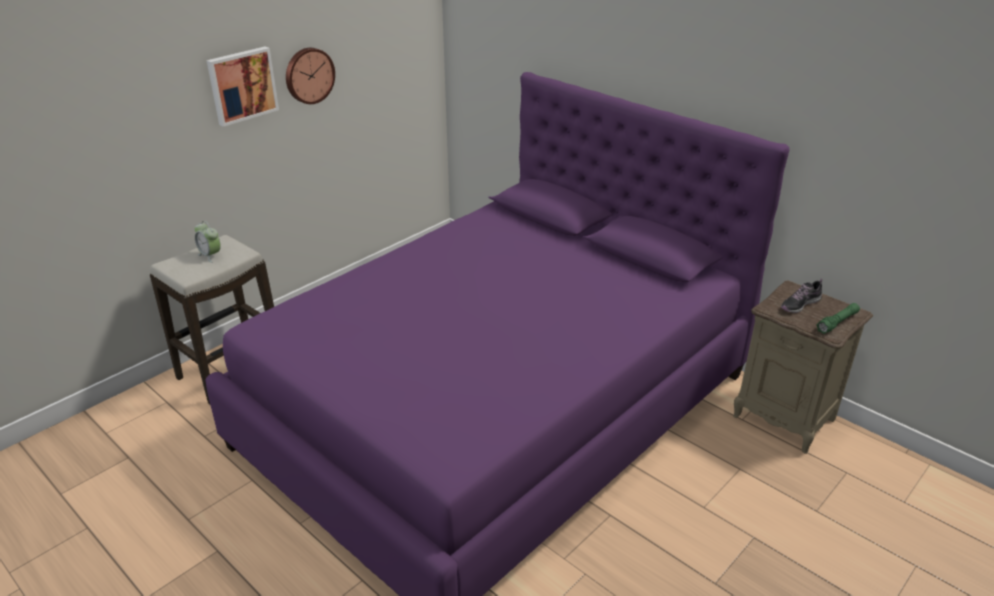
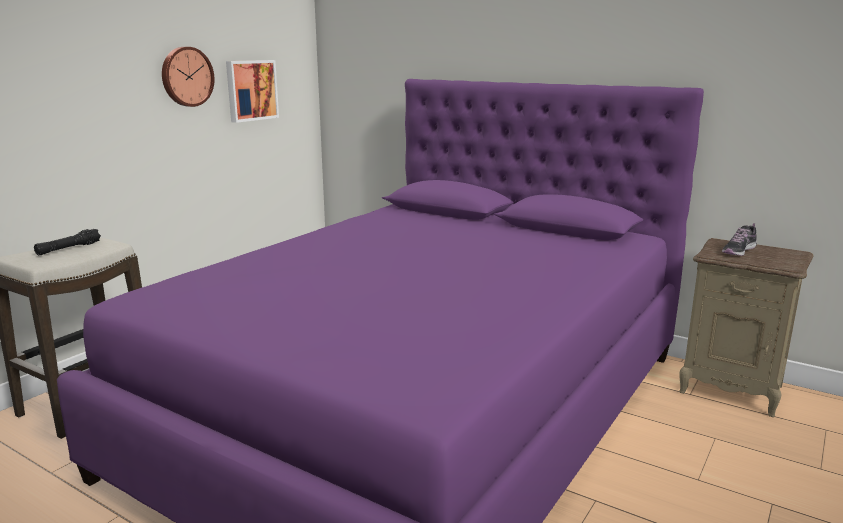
camera: 10 degrees left, 15 degrees down
(210, 255) = (68, 249): alarm clock -> black flashlight
(242, 85) = (113, 70): picture -> picture (251, 90)
(837, 323) = (786, 260): green flashlight -> none

